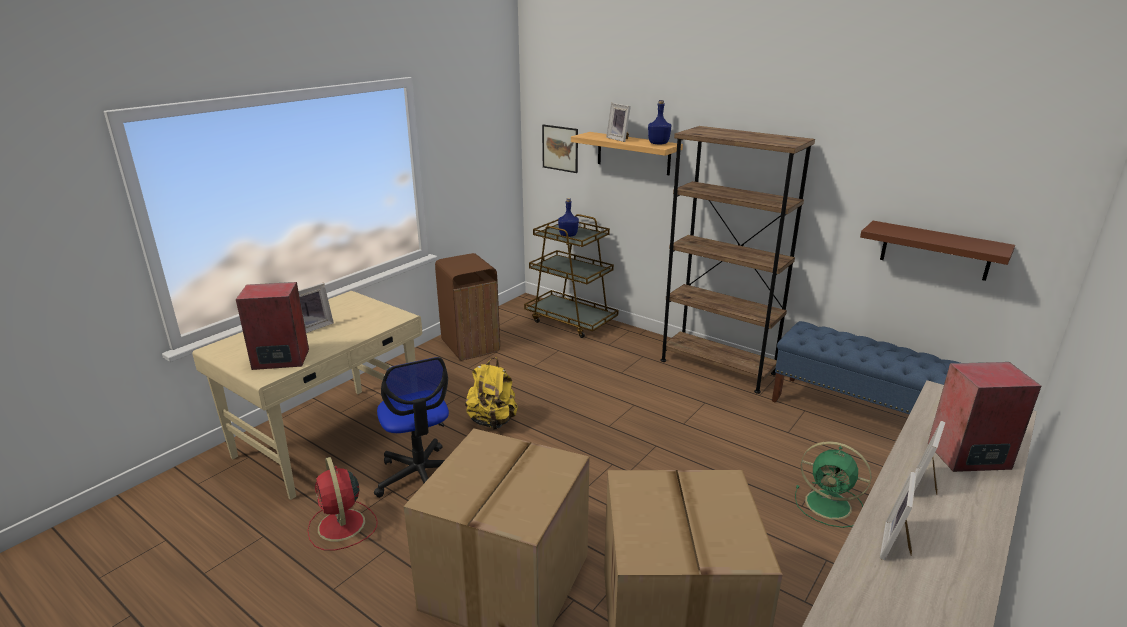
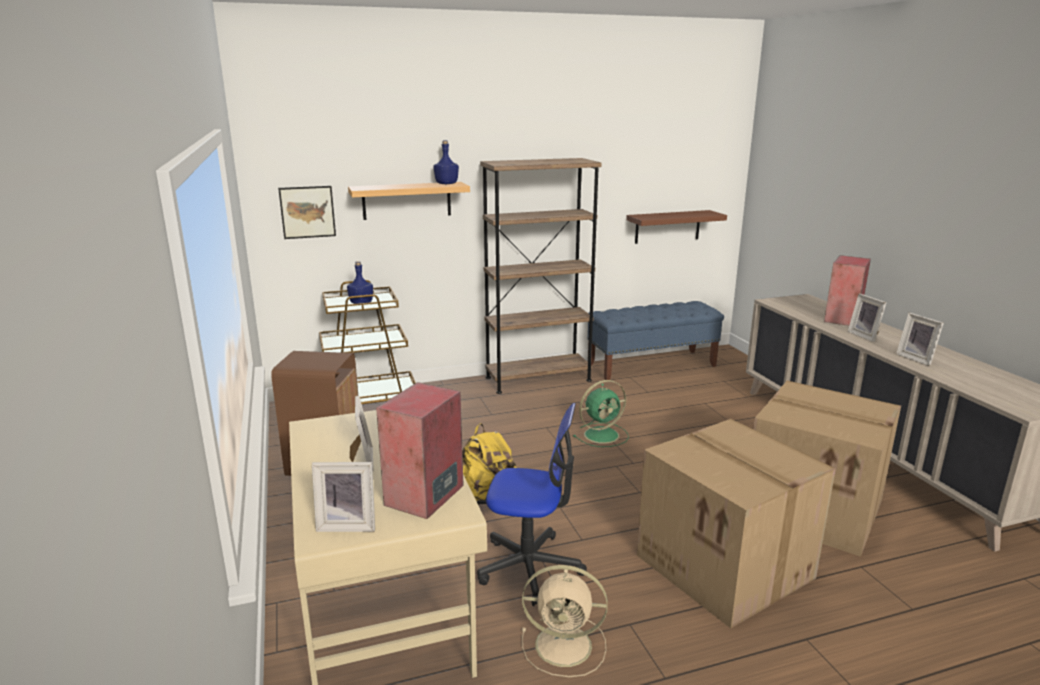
camera: 55 degrees left, 5 degrees down
(342, 526) = (566, 645): red fan -> beige fan
(619, 139) = (403, 186): picture frame -> picture frame (348, 524)
(830, 505) = (736, 413): green fan -> green fan (603, 435)

